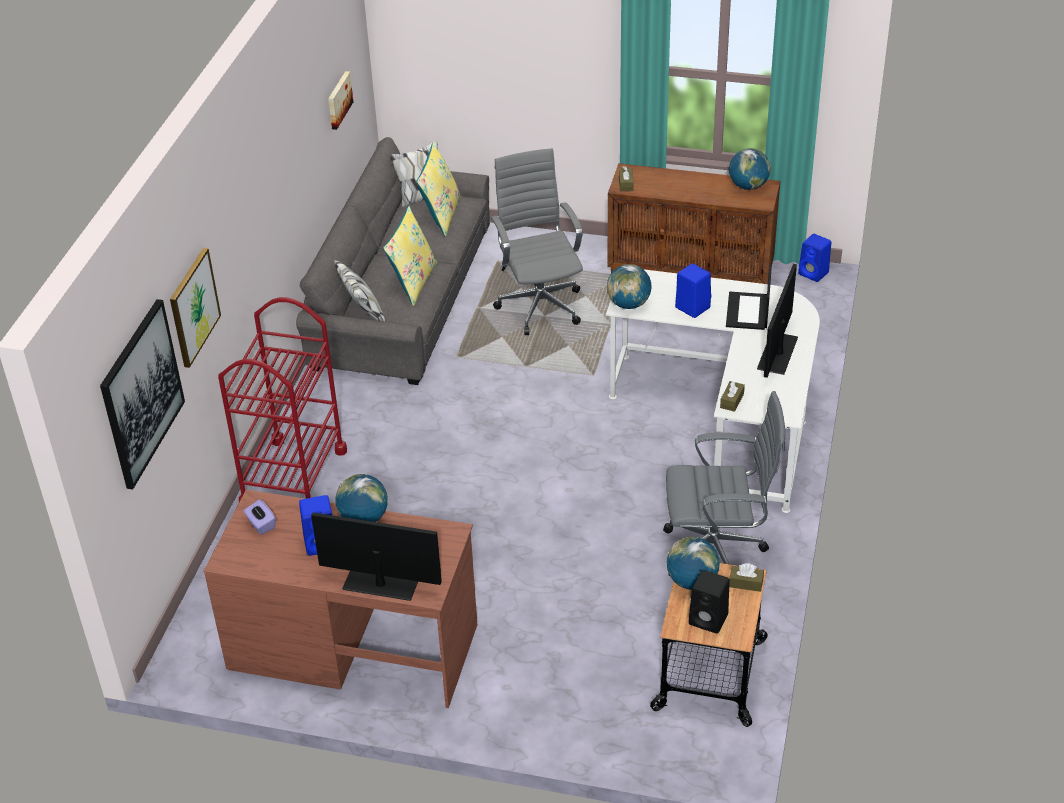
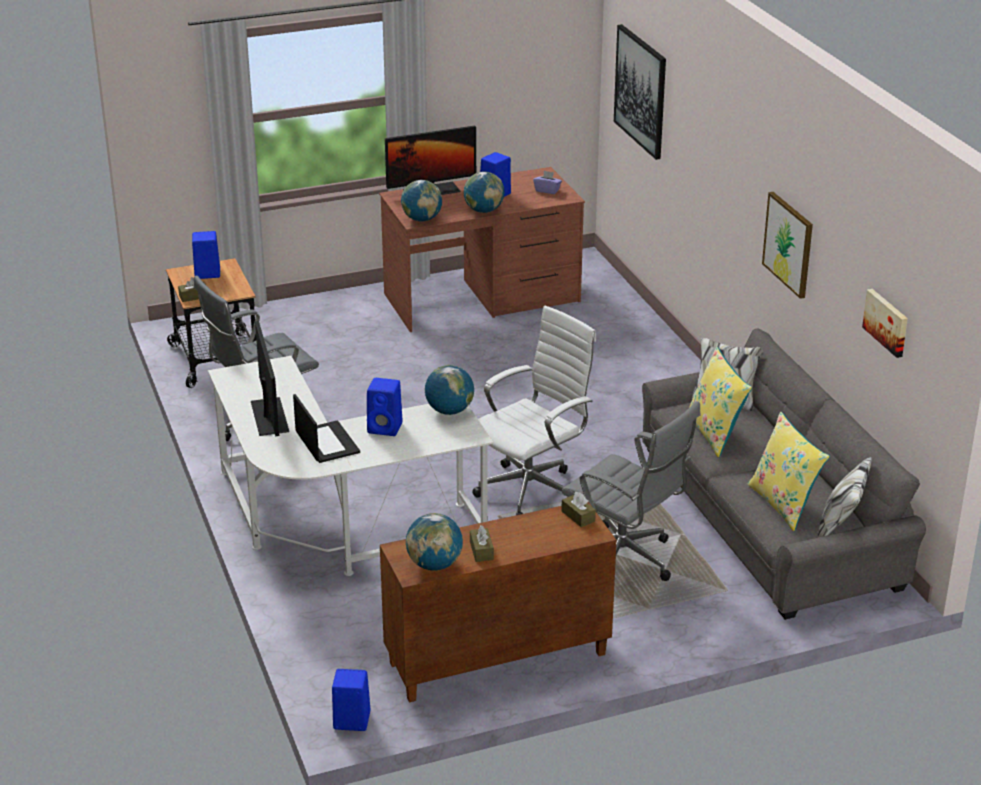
camera: 145 degrees right, 10 degrees down
(193, 307) = (687, 127): picture -> picture (788, 244)
(294, 478) = (653, 359): red cart -> none
(544, 386) = (532, 490): none -> white office chair
(692, 581) = (234, 286): globe -> globe (422, 219)
(709, 619) = (206, 273): black speaker -> blue speaker
(732, 401) = (283, 369): brown tissue box -> brown tissue box (481, 551)

